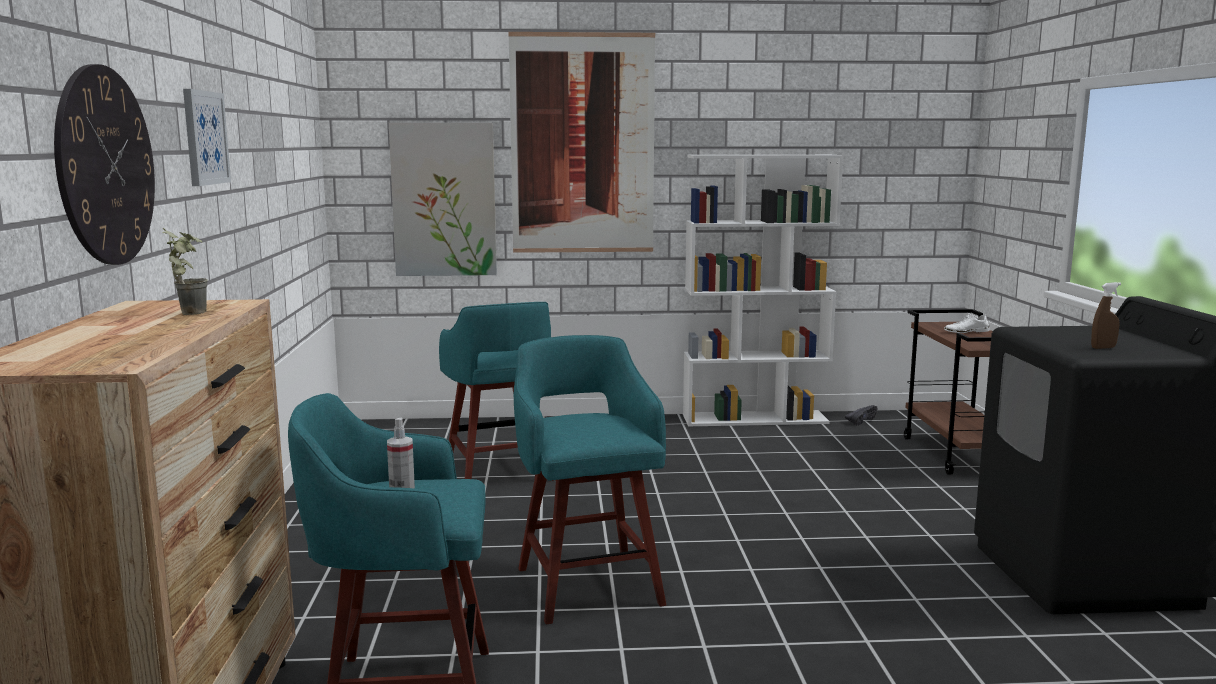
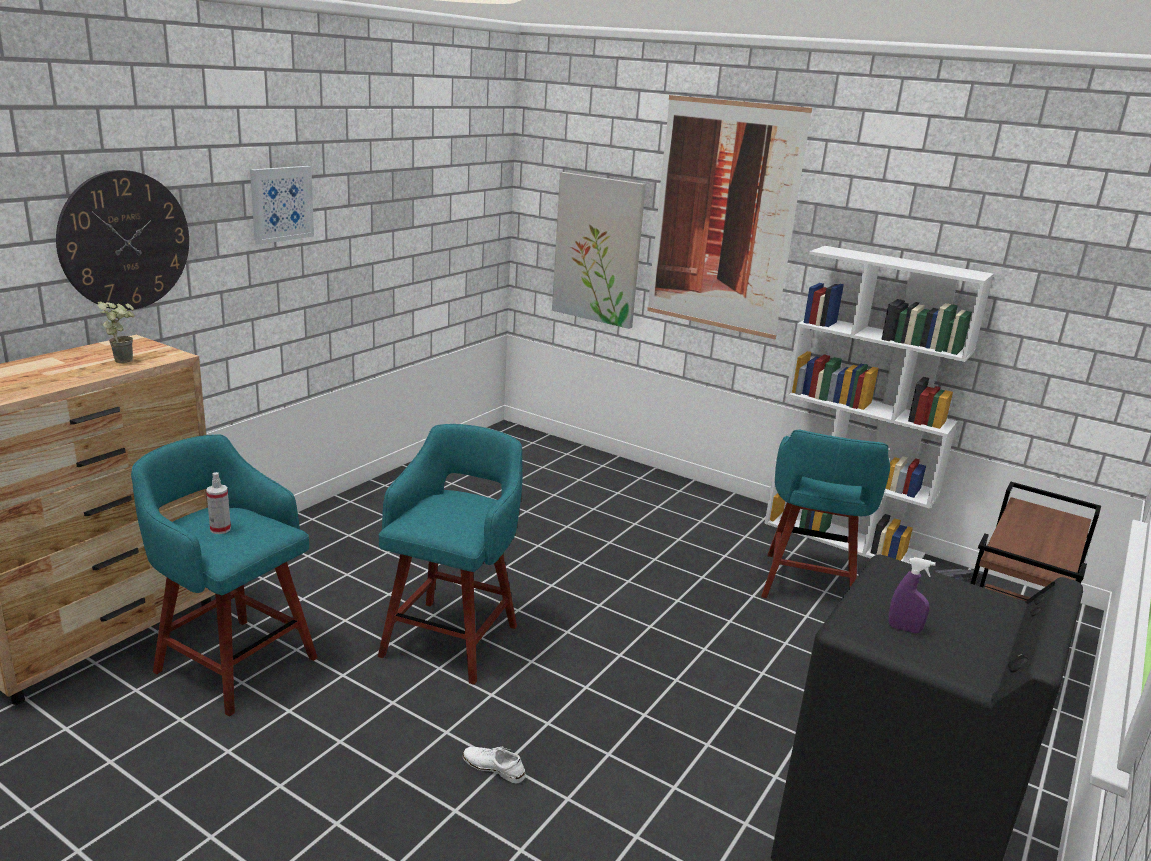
camera: 35 degrees right, 10 degrees up
(499, 473) = (539, 511): turquoise stool -> turquoise stool (808, 585)
(966, 331) = (1045, 532): white shoe -> white shoe (493, 767)
(1103, 348) = (904, 629): brown spray bottle -> purple spray bottle

